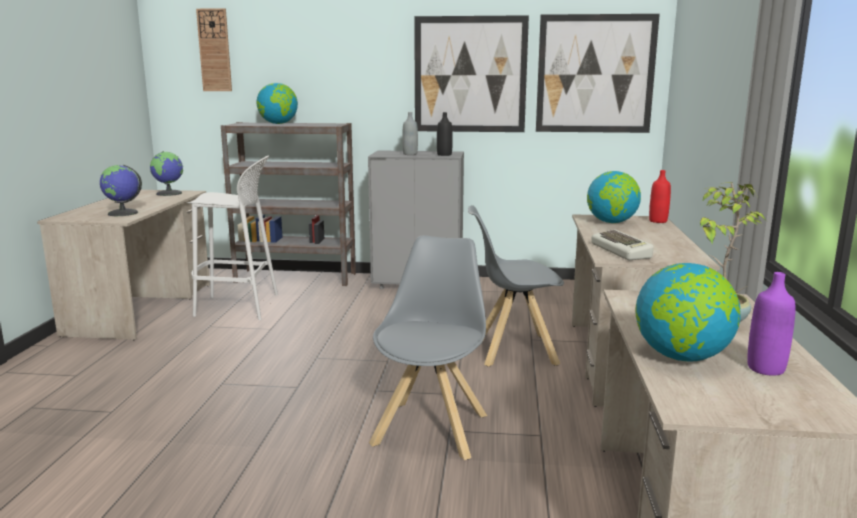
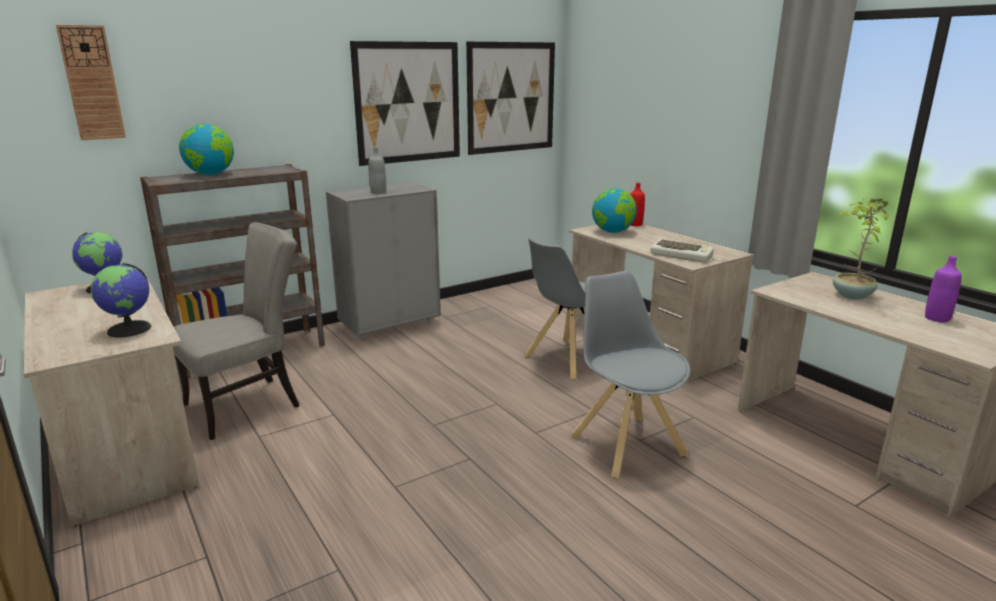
camera: 40 degrees left, 5 degrees up
(238, 306) = (249, 404): white stool -> grey chair
(444, 155) = (411, 188): black bottle -> none
(681, 357) = (898, 325): globe -> none

